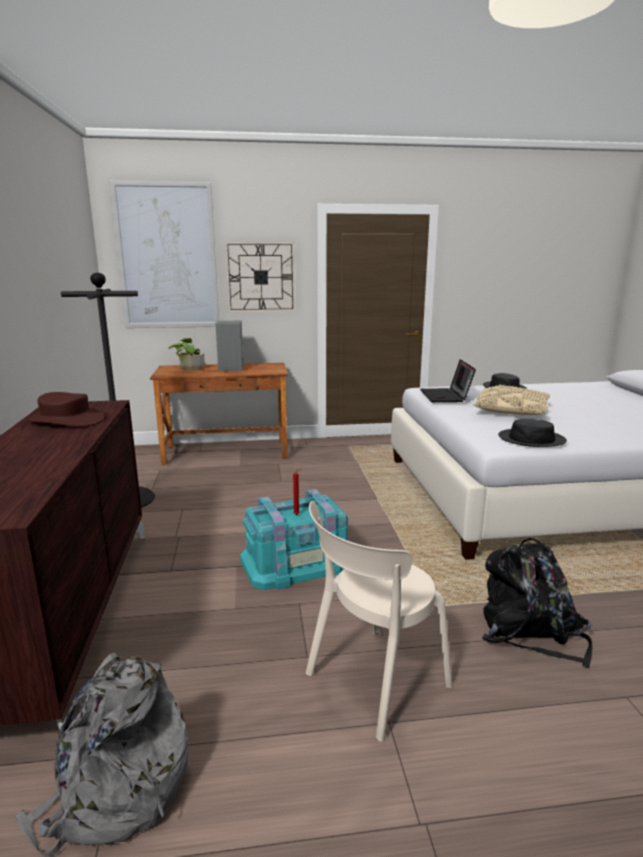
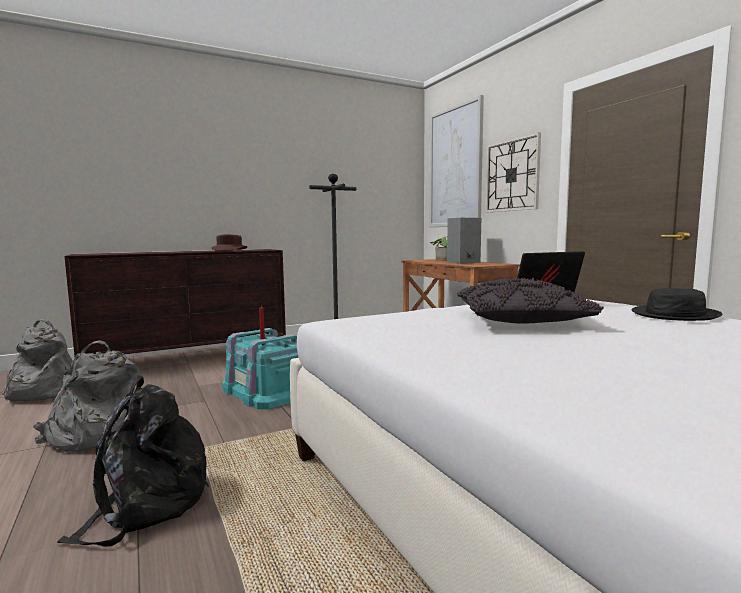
camera: 70 degrees right, 10 degrees down
(373, 683) = (94, 435): beige chair -> grey backpack
(511, 411) = (520, 320): beige pillow -> black pillow
(531, 439) = (376, 328): black hat -> none

